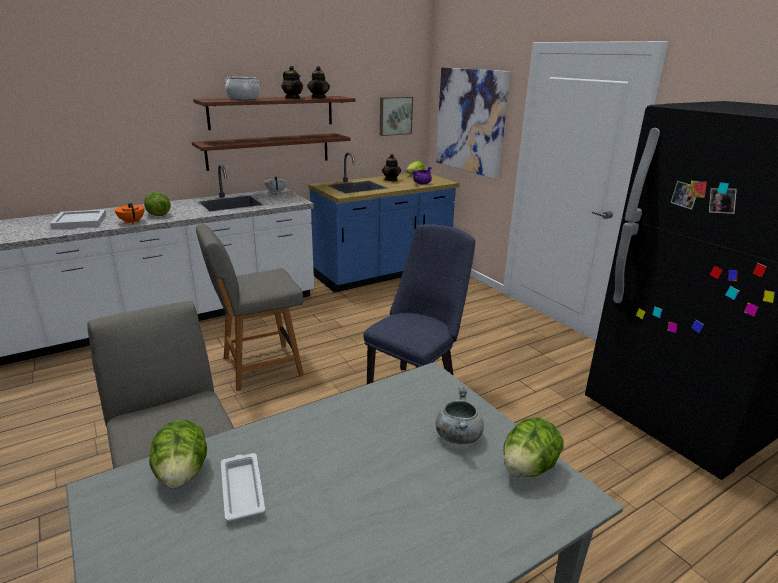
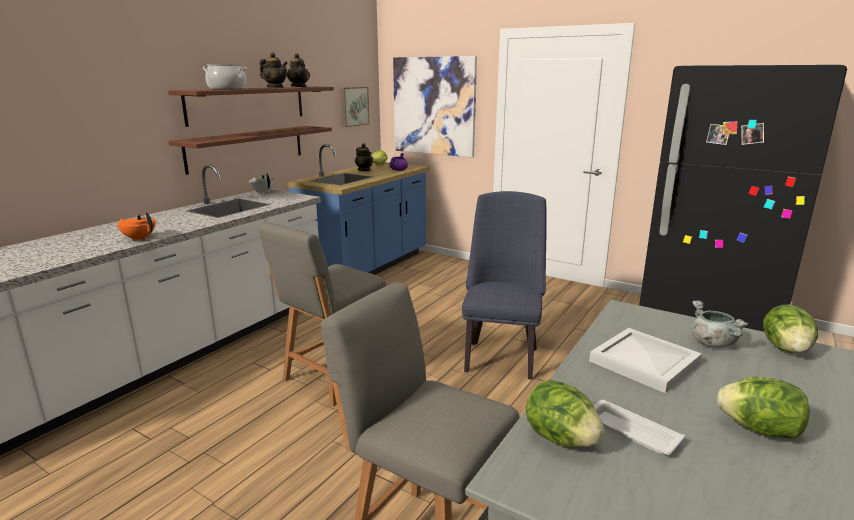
camera: 25 degrees left, 5 degrees down
(80, 222) = (65, 248): white tray -> white tray (646, 362)
(158, 215) = (160, 228): lettuce -> lettuce (759, 430)

